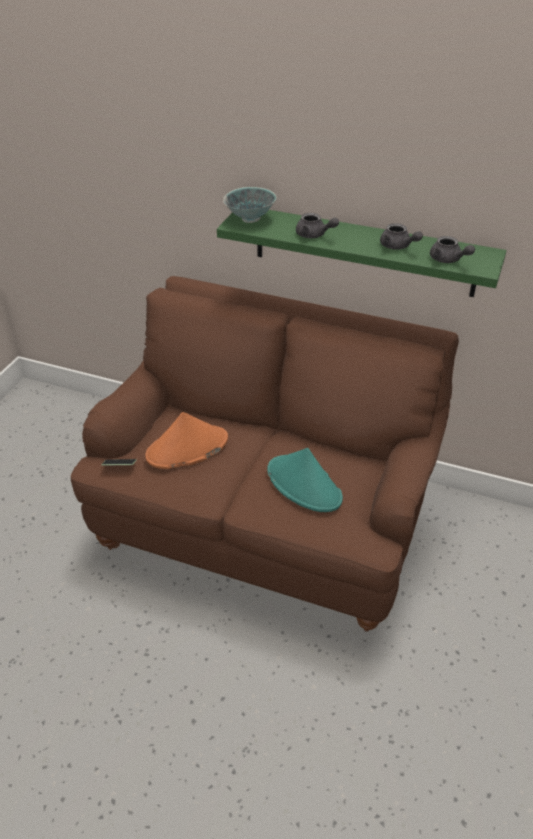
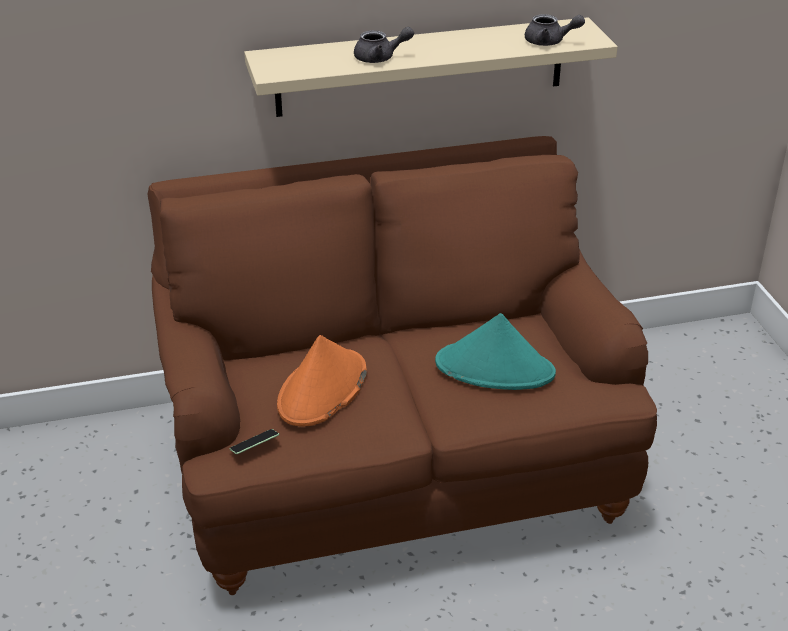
camera: 35 degrees left, 5 degrees down
(250, 218) = (282, 62): bowl -> none
(364, 251) = (421, 67): green shelf -> beige shelf
(398, 246) = (483, 44): grey teapot -> none

